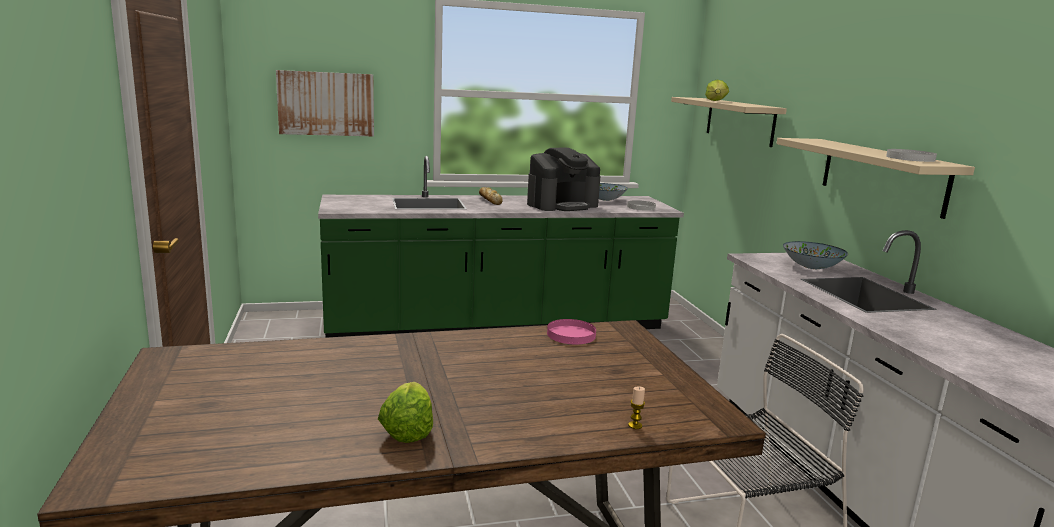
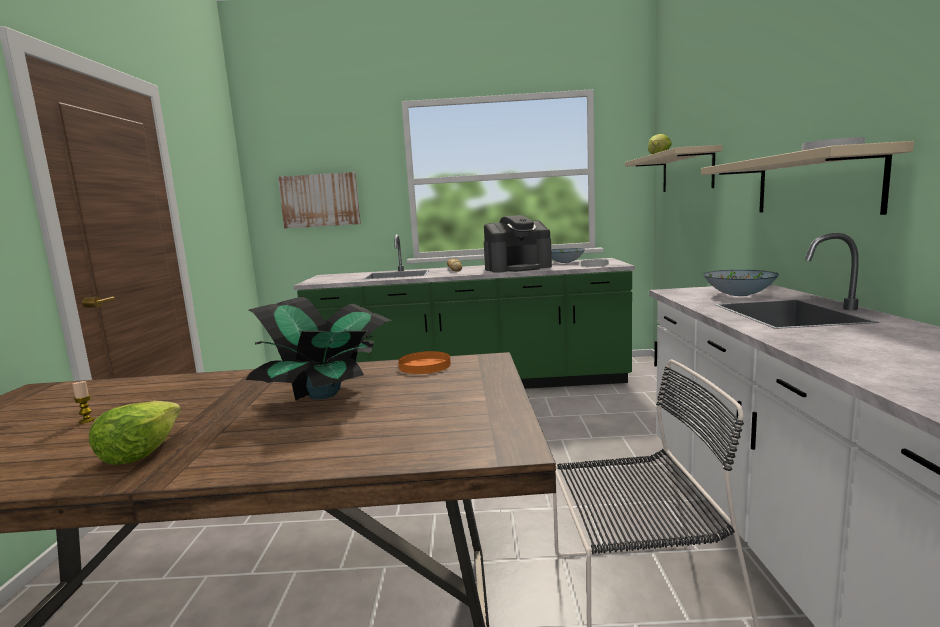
camera: 15 degrees right, 5 degrees down
(509, 366) = (325, 394): none -> potted plant
(571, 334) = (425, 365): pink plate -> orange plate
(635, 425) = (393, 452): candle -> candle (87, 420)

